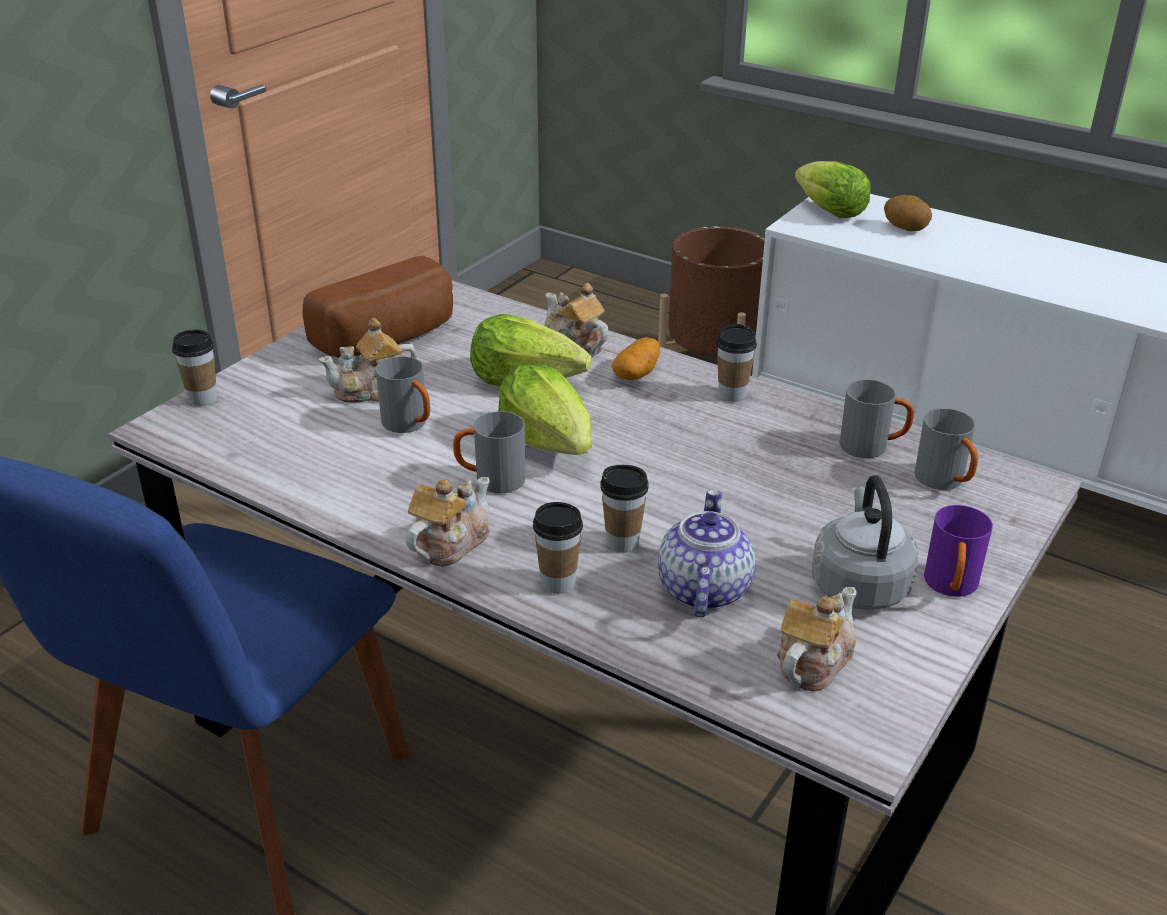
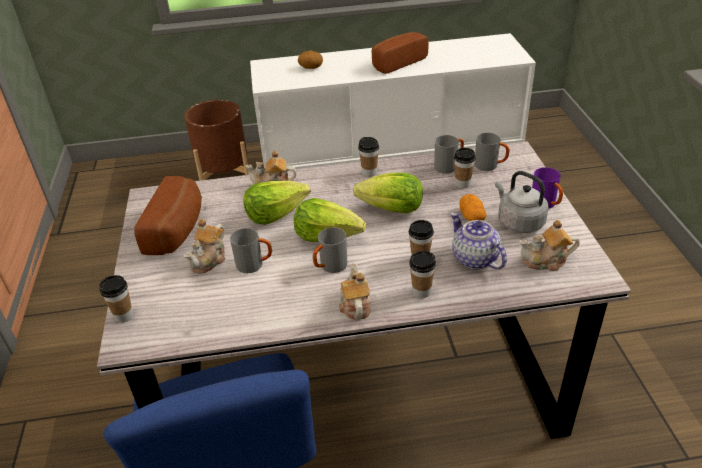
camera: 40 degrees left, 5 degrees up
(636, 373) = (318, 184): potato -> potato (471, 216)
(812, 662) = (546, 261): teapot -> teapot turned 90 degrees counterclockwise
(830, 212) = (270, 73): lettuce -> lettuce (392, 209)
(854, 482) = (462, 184): none -> cup
(1068, 276) = (396, 62): none -> bread

